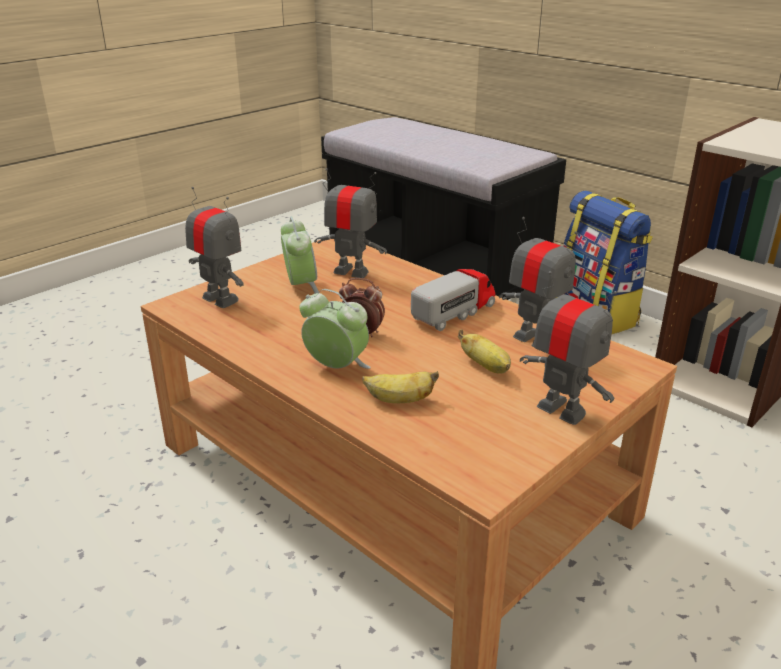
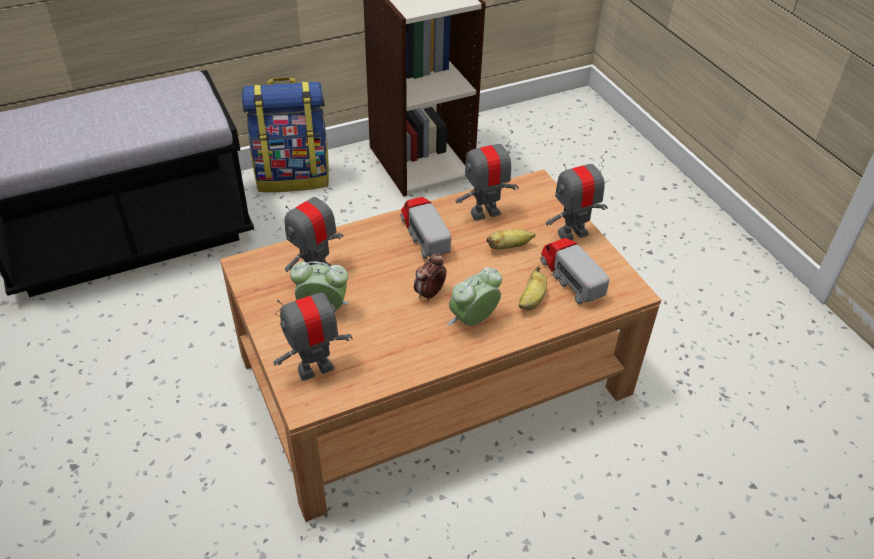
camera: 70 degrees left, 15 degrees up
(466, 423) = (570, 278): none -> toy truck

